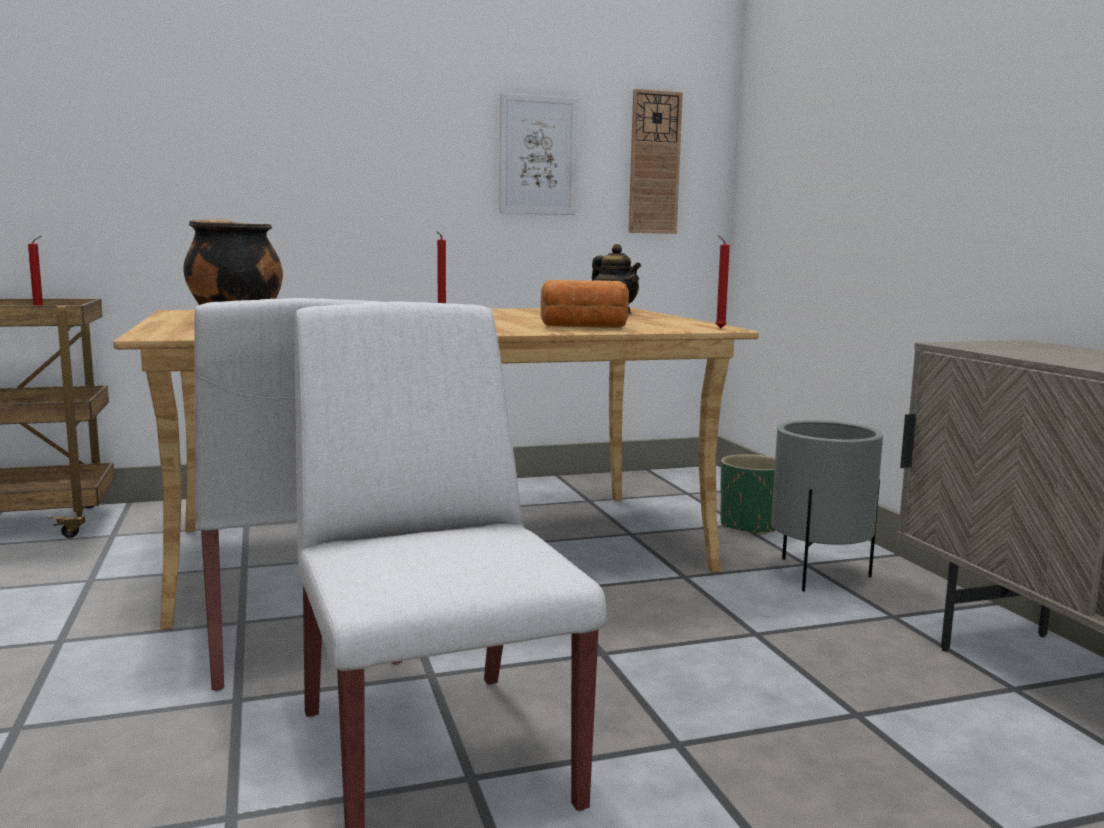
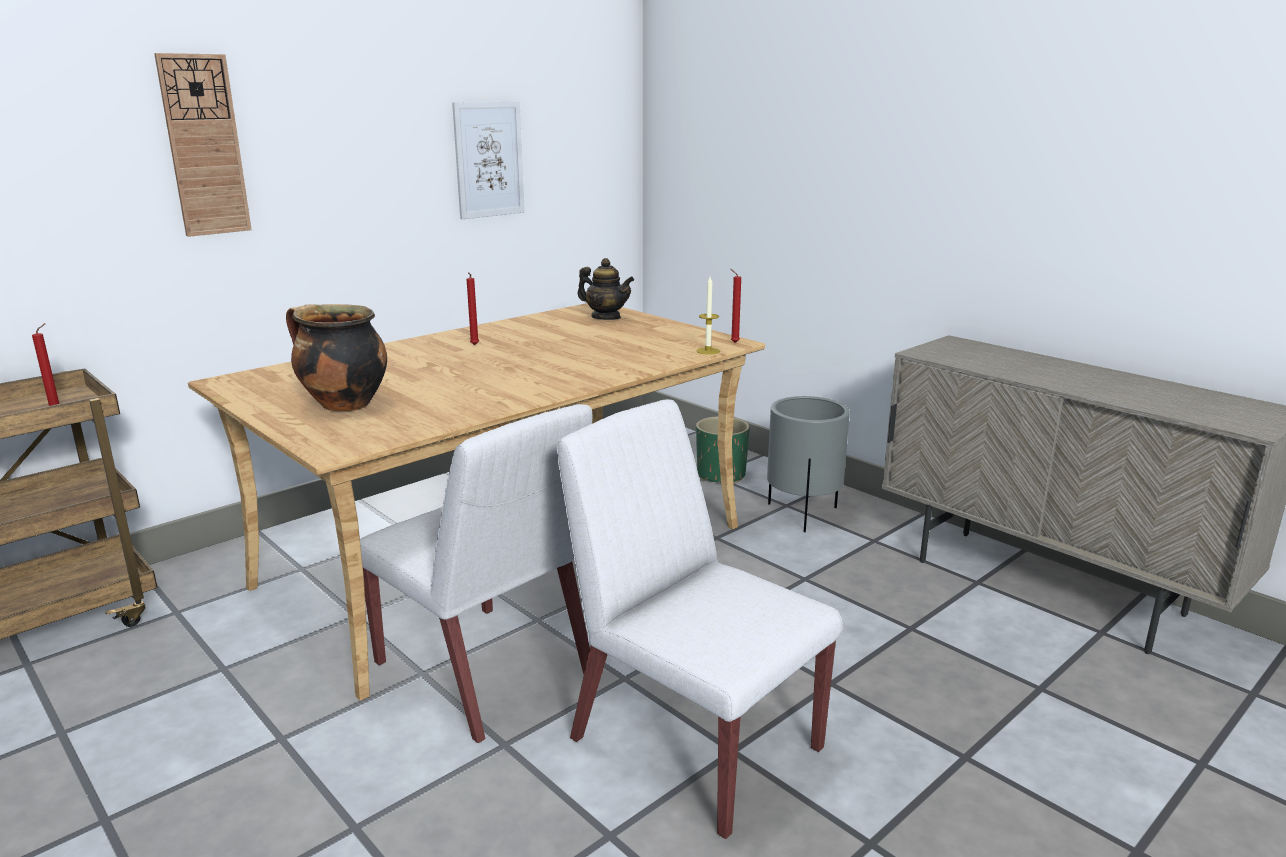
camera: 25 degrees left, 10 degrees up
(584, 328) = (642, 361): bread -> none
(654, 163) = (583, 155): wall clock -> wall clock (204, 146)
(674, 329) = (708, 351): none -> candle

